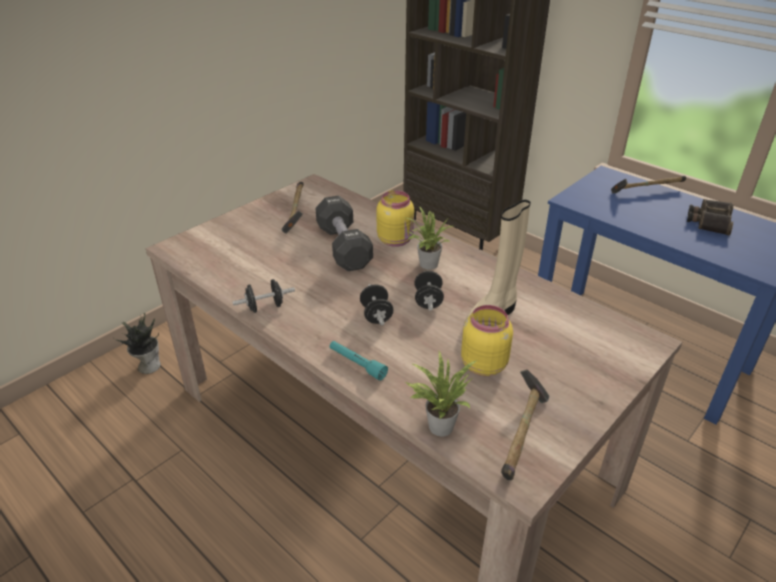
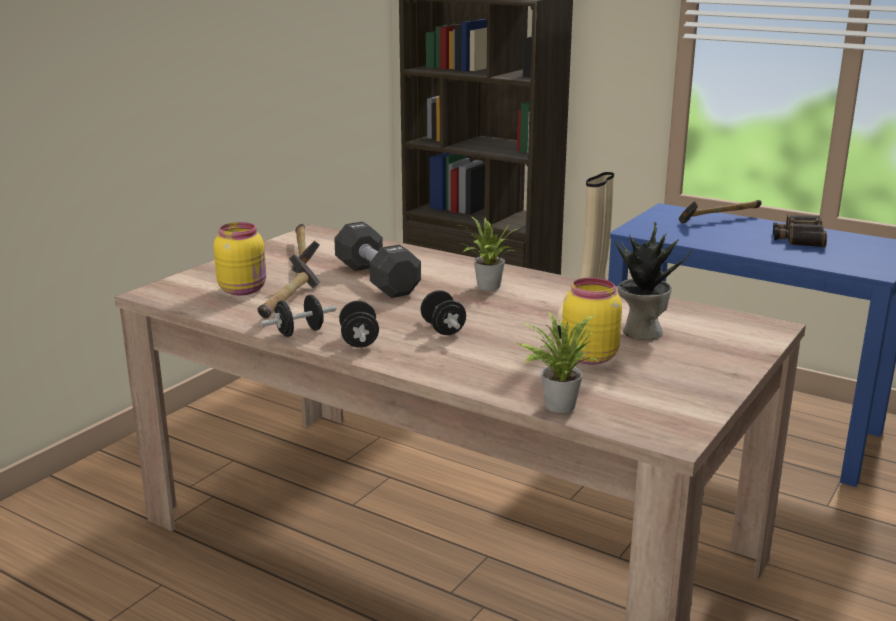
camera: 10 degrees left, 15 degrees down
(148, 365) = (85, 500): potted plant -> potted plant (640, 332)
(357, 364) = (437, 367): turquoise flashlight -> none
(396, 240) = (439, 270): yellow jar -> yellow jar (243, 289)
(428, 301) = (501, 314): black dumbbell -> black dumbbell (359, 341)
(522, 434) = (656, 403): hammer -> hammer (289, 303)

